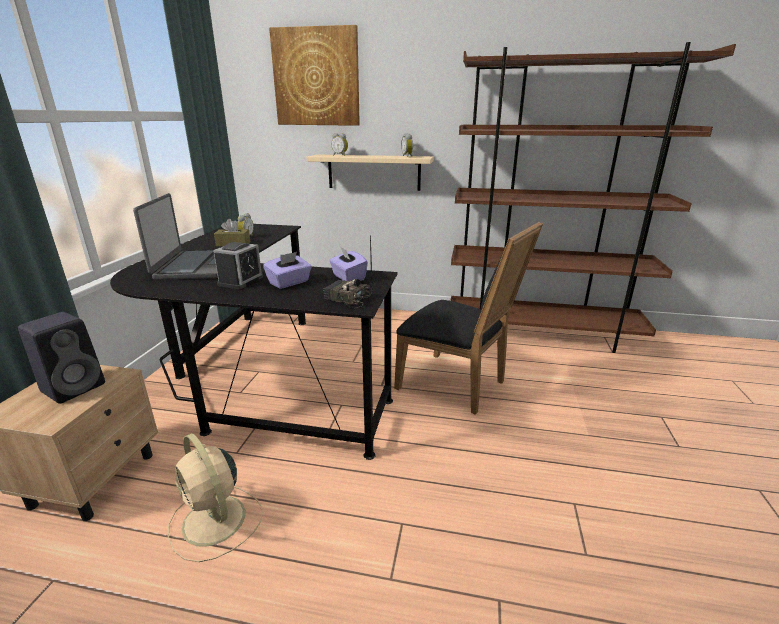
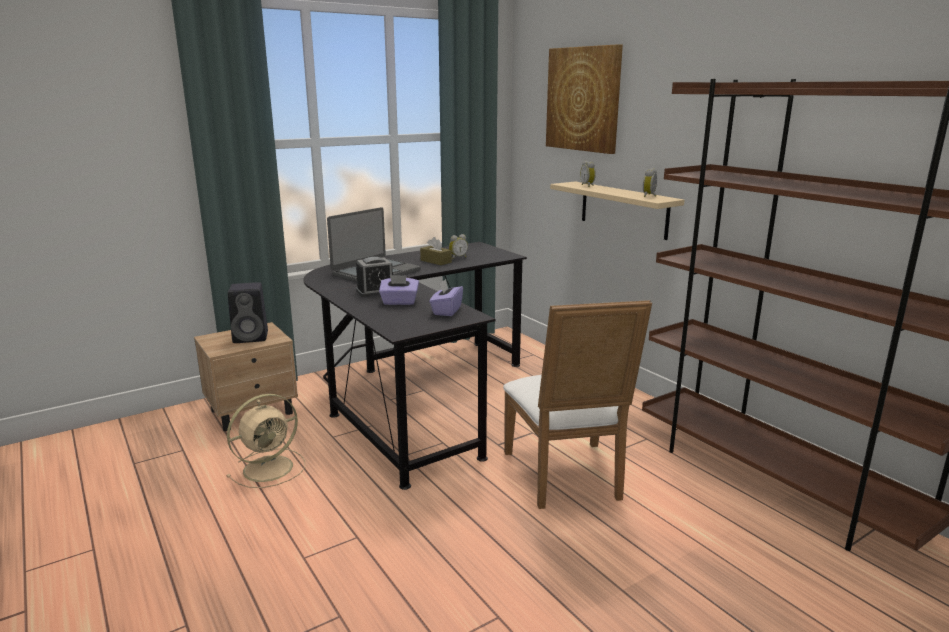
camera: 45 degrees right, 5 degrees down
(215, 522) = (270, 468): beige fan -> beige fan turned 135 degrees counterclockwise
(347, 299) = (404, 325): radio -> none
(457, 385) = (567, 478): black chair -> white chair

